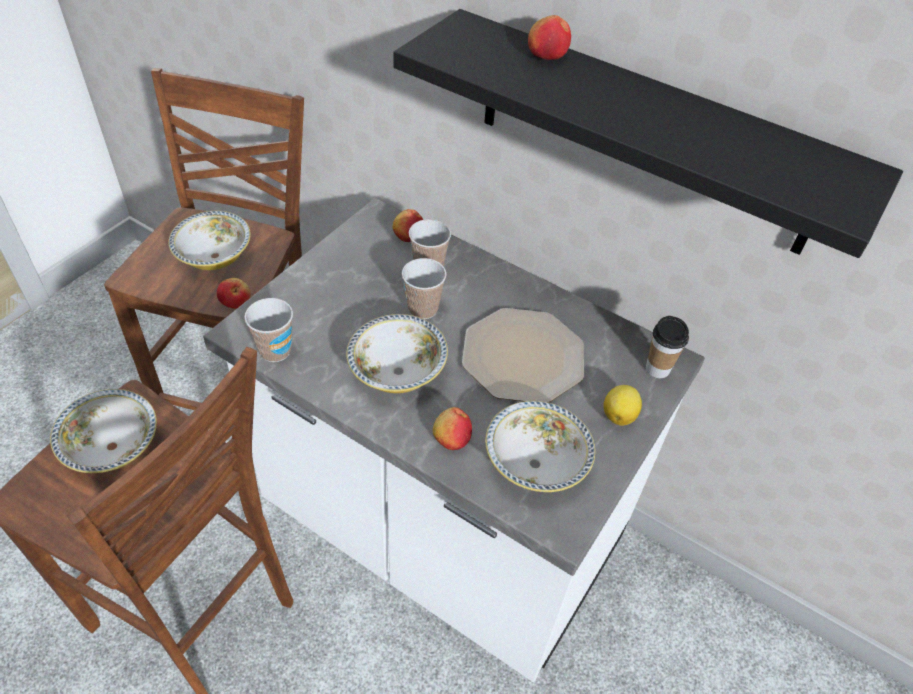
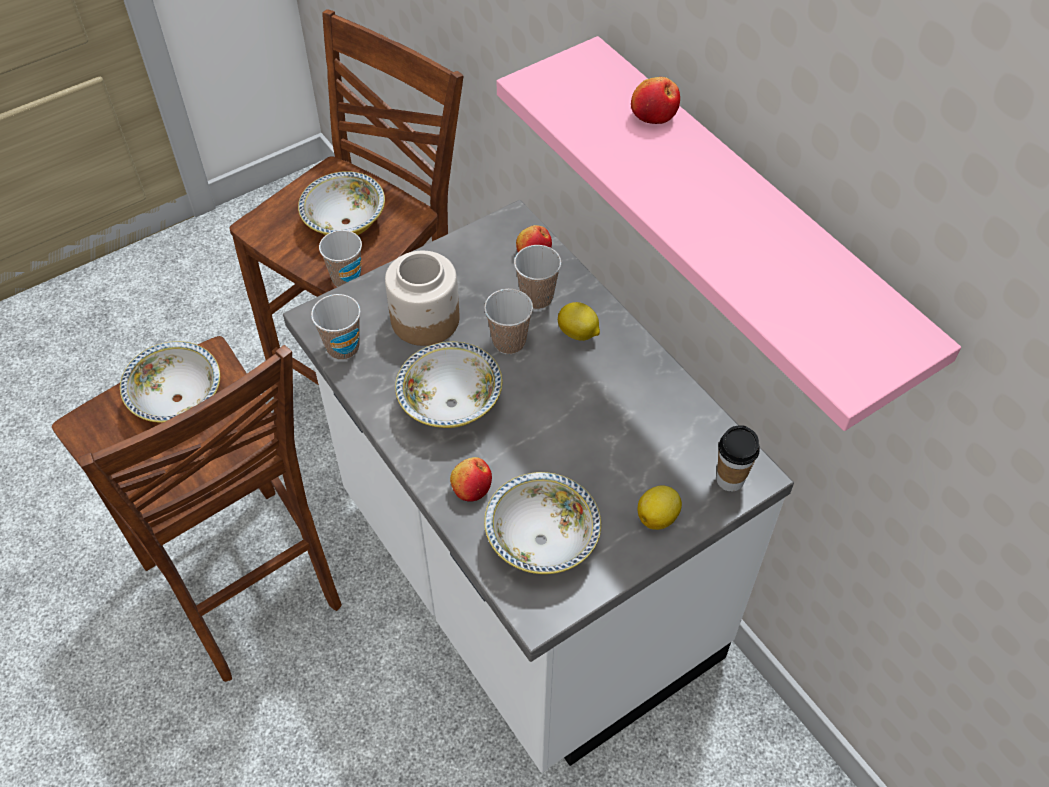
camera: 25 degrees right, 5 degrees up
(235, 301) = (346, 278): apple -> cup
(340, 309) = (425, 320): none -> jar
(477, 288) = (578, 334): none -> lemon
(524, 356) = (589, 423): plate -> none
(644, 134) = (748, 222): black shelf -> pink shelf

